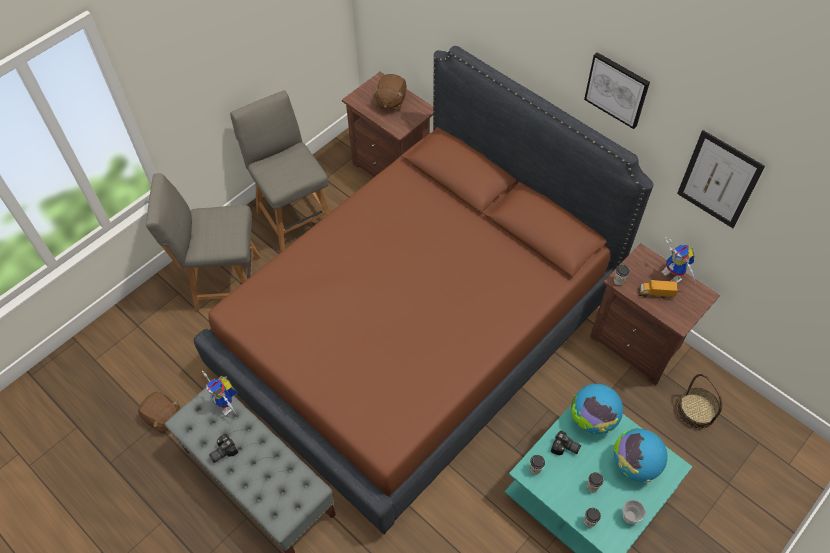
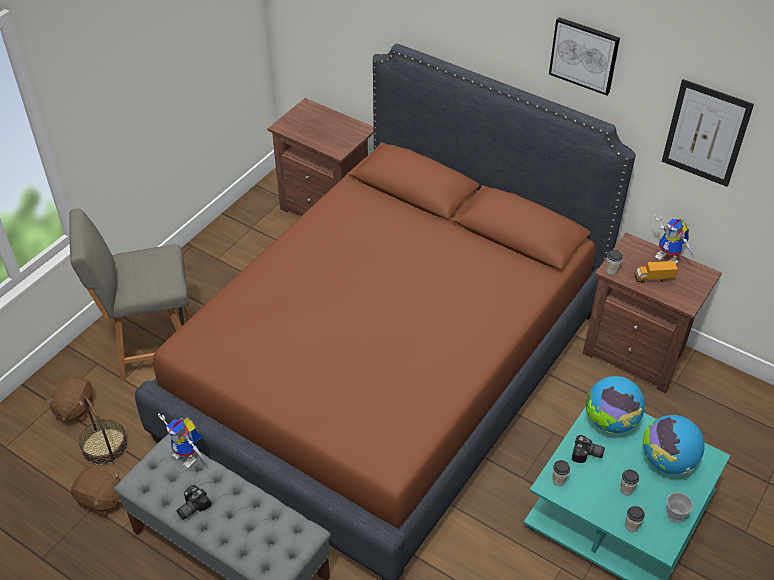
camera: 10 degrees left, 10 degrees down
(294, 217) = (222, 269): grey chair -> none
(390, 101) = (323, 125): brown plush toy -> brown plush toy (74, 409)
(696, 411) = (716, 413): basket -> basket (105, 446)

